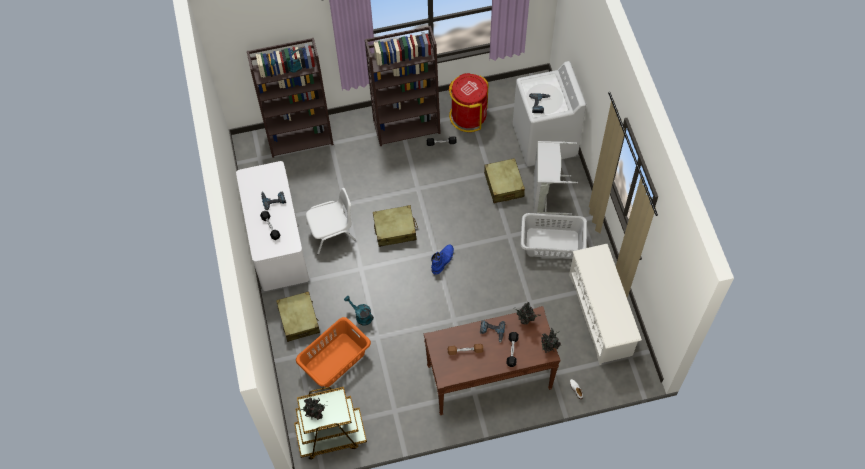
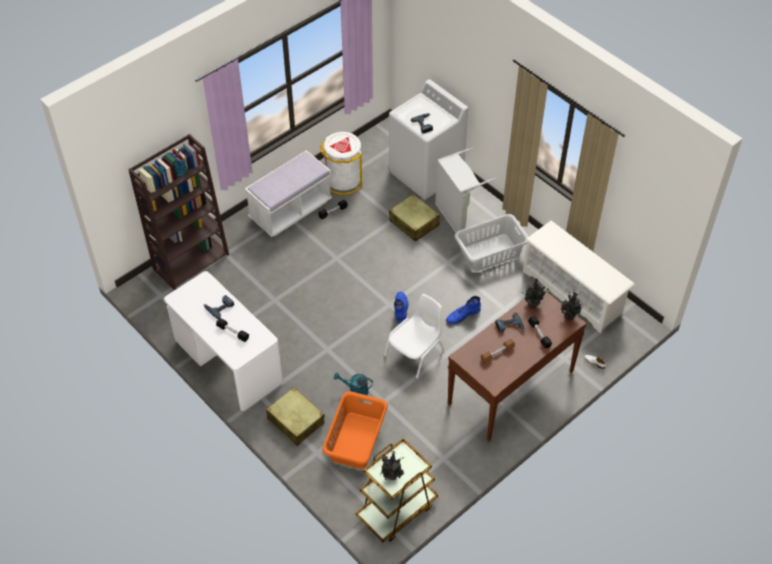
camera: 30 degrees left, 10 degrees down
(332, 232) = (277, 329): white chair -> white chair (415, 352)
(395, 230) = (338, 302): beige suitcase -> none
(407, 126) = (290, 210): brown bookcase -> white bench
(468, 116) = (343, 180): red trash can -> white trash can
(490, 291) = (462, 315): none -> blue boot

